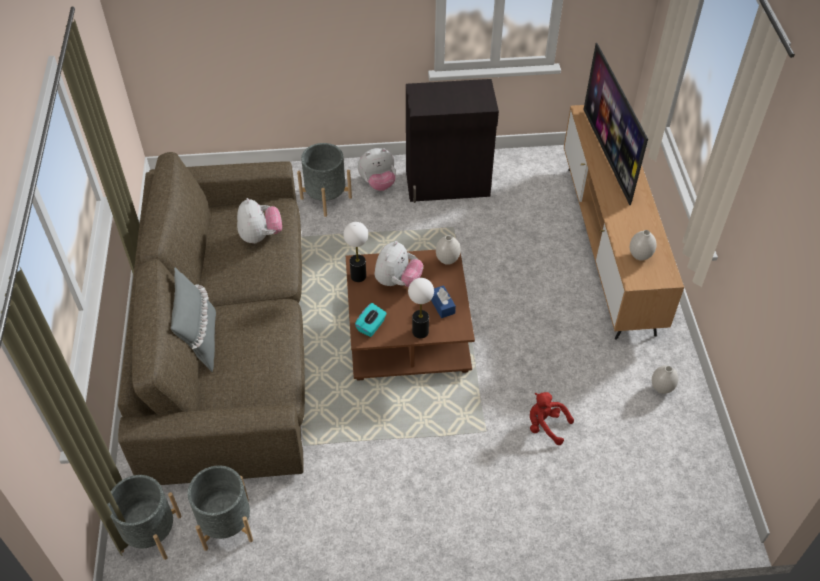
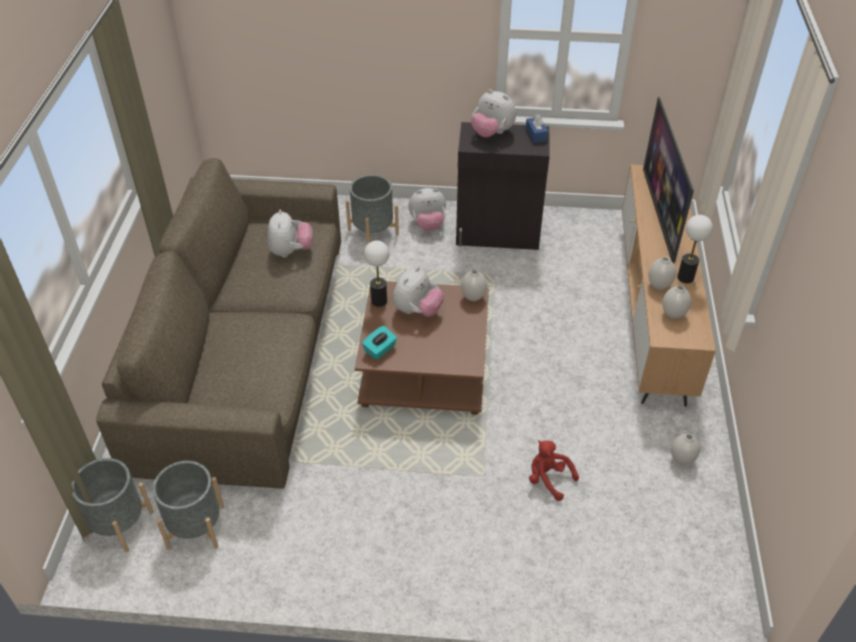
camera: 10 degrees right, 5 degrees down
(200, 341) = (207, 341): grey pillow -> none
(420, 331) = (429, 361): table lamp -> table lamp (685, 277)
(438, 92) = (492, 133): none -> plush toy
(442, 305) = (457, 339): blue tissue box -> blue tissue box (536, 134)
(621, 229) = (658, 286): none -> white vase

